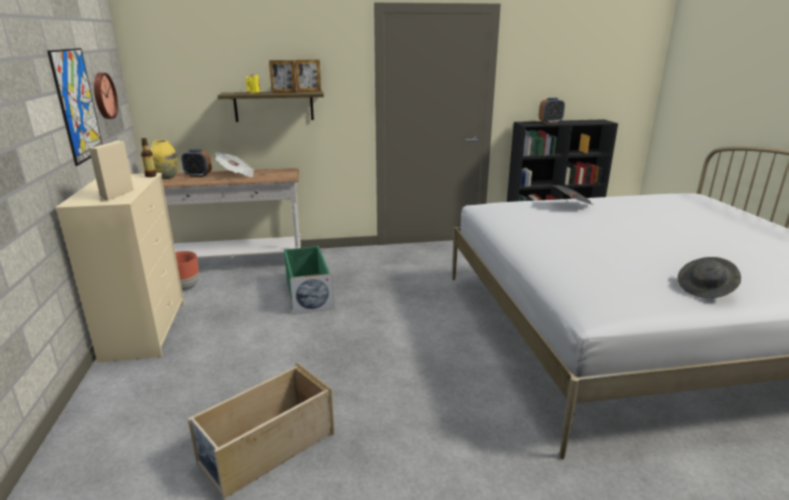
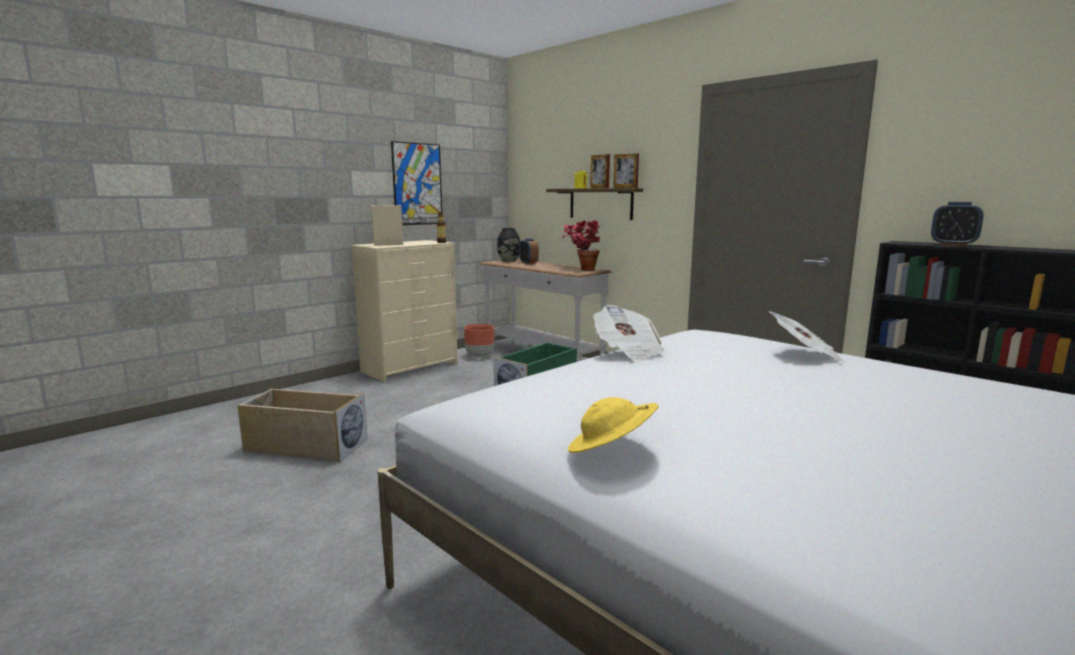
camera: 55 degrees right, 10 degrees down
(103, 96) = (462, 184): wall clock -> none
(166, 177) = (508, 261): yellow vase -> black vase
(237, 174) = (552, 266): newspaper -> newspaper (627, 351)
(277, 172) = (582, 269): none -> potted plant
(706, 289) = (611, 451): grey hat -> yellow hat

